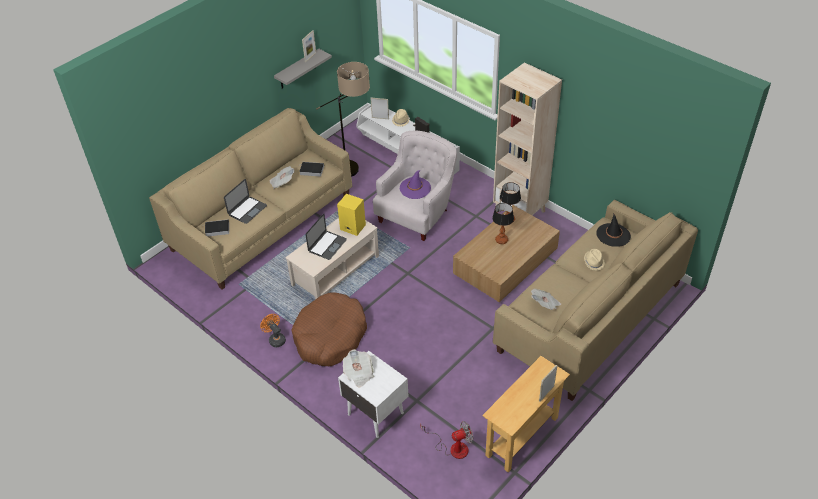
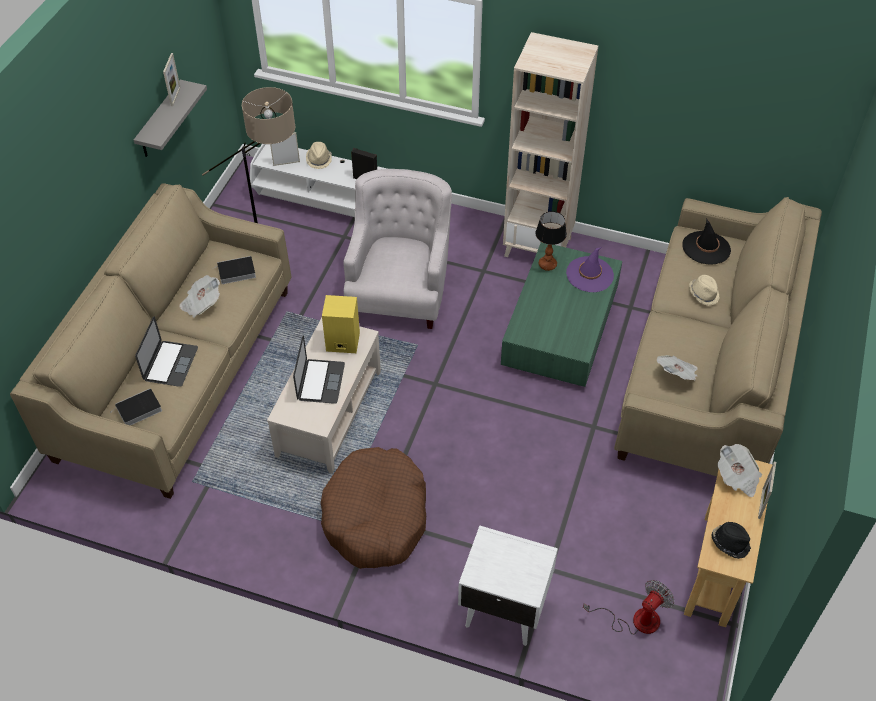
camera: 25 degrees left, 5 degrees up
(275, 339) = (296, 549): orange fan -> none
(359, 373) = (485, 566): newspaper -> newspaper (737, 477)
(415, 188) = (398, 256): purple hat -> purple hat (590, 274)
(502, 240) = (555, 297): table lamp -> none
(505, 264) = (560, 329): brown coffee table -> green coffee table
(511, 408) = (730, 542): none -> black hat

